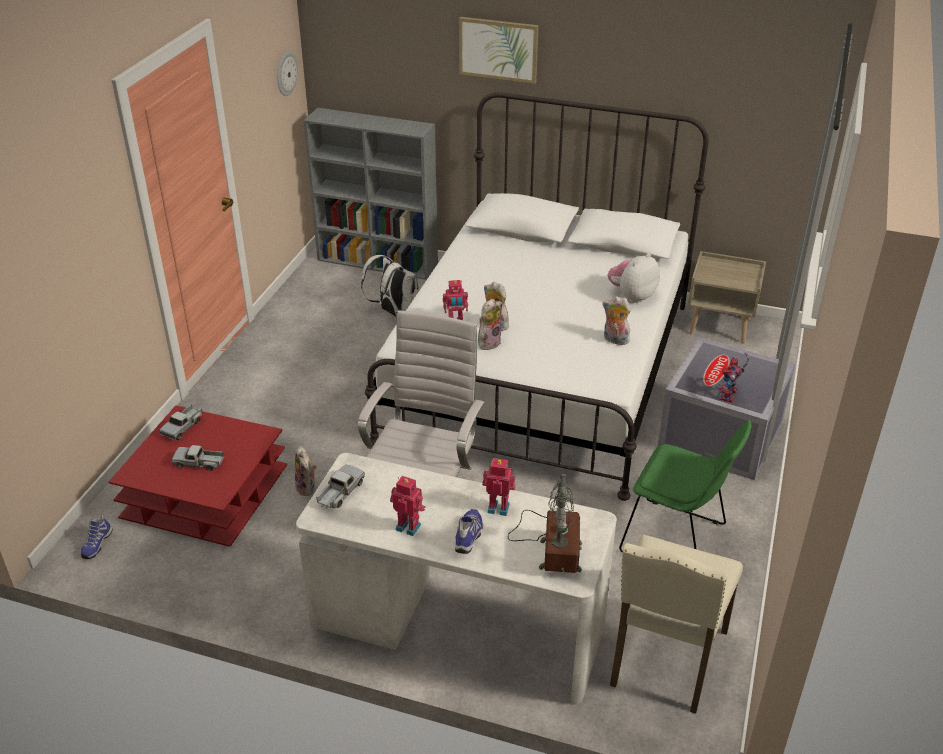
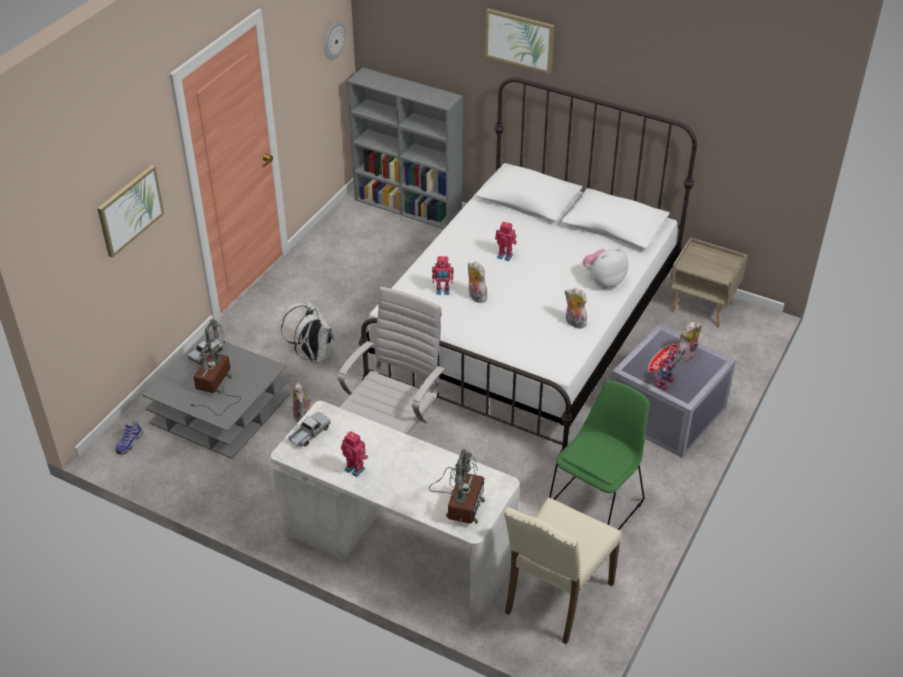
camera: 10 degrees right, 5 degrees up
(75, 249) = (130, 210): none -> picture
(199, 463) = (215, 387): toy truck -> table lamp
(205, 492) = (220, 409): red coffee table -> grey coffee table
(393, 312) = (410, 260): white backpack -> white backpack (313, 355)
(469, 536) = (400, 483): shoe -> none
(489, 342) = (466, 312): plush toy -> plush toy (685, 354)
(498, 507) = (429, 462): toy robot -> toy robot (505, 255)
(677, 541) = (597, 502): green chair -> green chair turned 90 degrees counterclockwise

